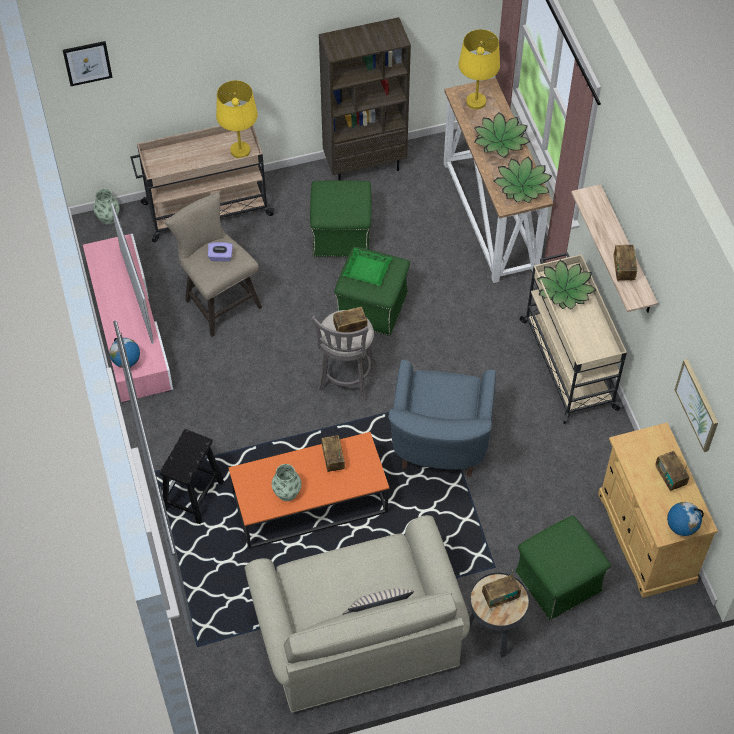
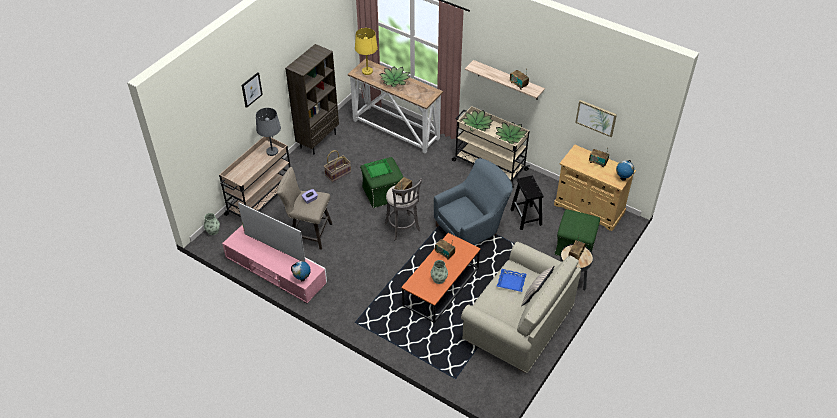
camera: 40 degrees left, 10 degrees down
(87, 63) = (188, 131): picture -> picture (251, 89)
(193, 496) = (385, 319): black stool -> black stool (526, 217)
(240, 150) = (272, 152): yellow table lamp -> grey table lamp
(342, 235) = (338, 173): green ottoman -> basket
(365, 569) = (511, 282): none -> blue tray
(439, 448) = (472, 229): blue armchair -> blue armchair turned 90 degrees counterclockwise
(522, 186) = (423, 91): potted plant -> potted plant (510, 136)

